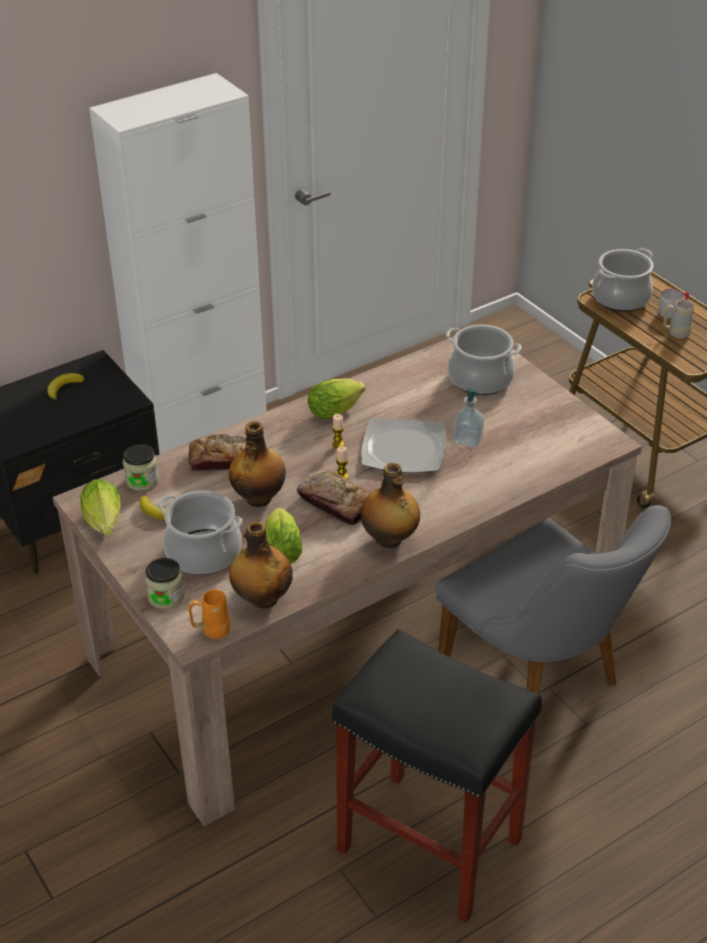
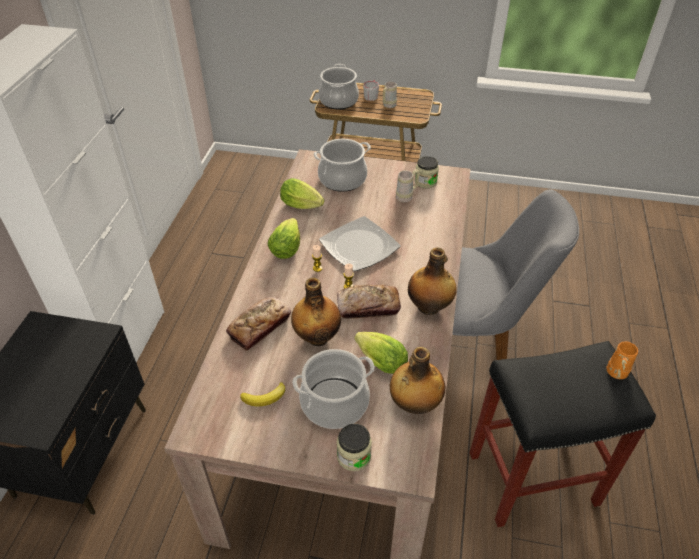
camera: 45 degrees left, 5 degrees up
(64, 387) = (31, 358): banana -> none
(105, 525) = (236, 438): lettuce -> lettuce (303, 206)
(142, 480) = (220, 383): jar -> jar (425, 182)
(210, 631) = (416, 455): orange mug -> orange mug (616, 374)
(467, 440) = (385, 218): soap dispenser -> none
(523, 433) = (407, 196): none -> beige mug

